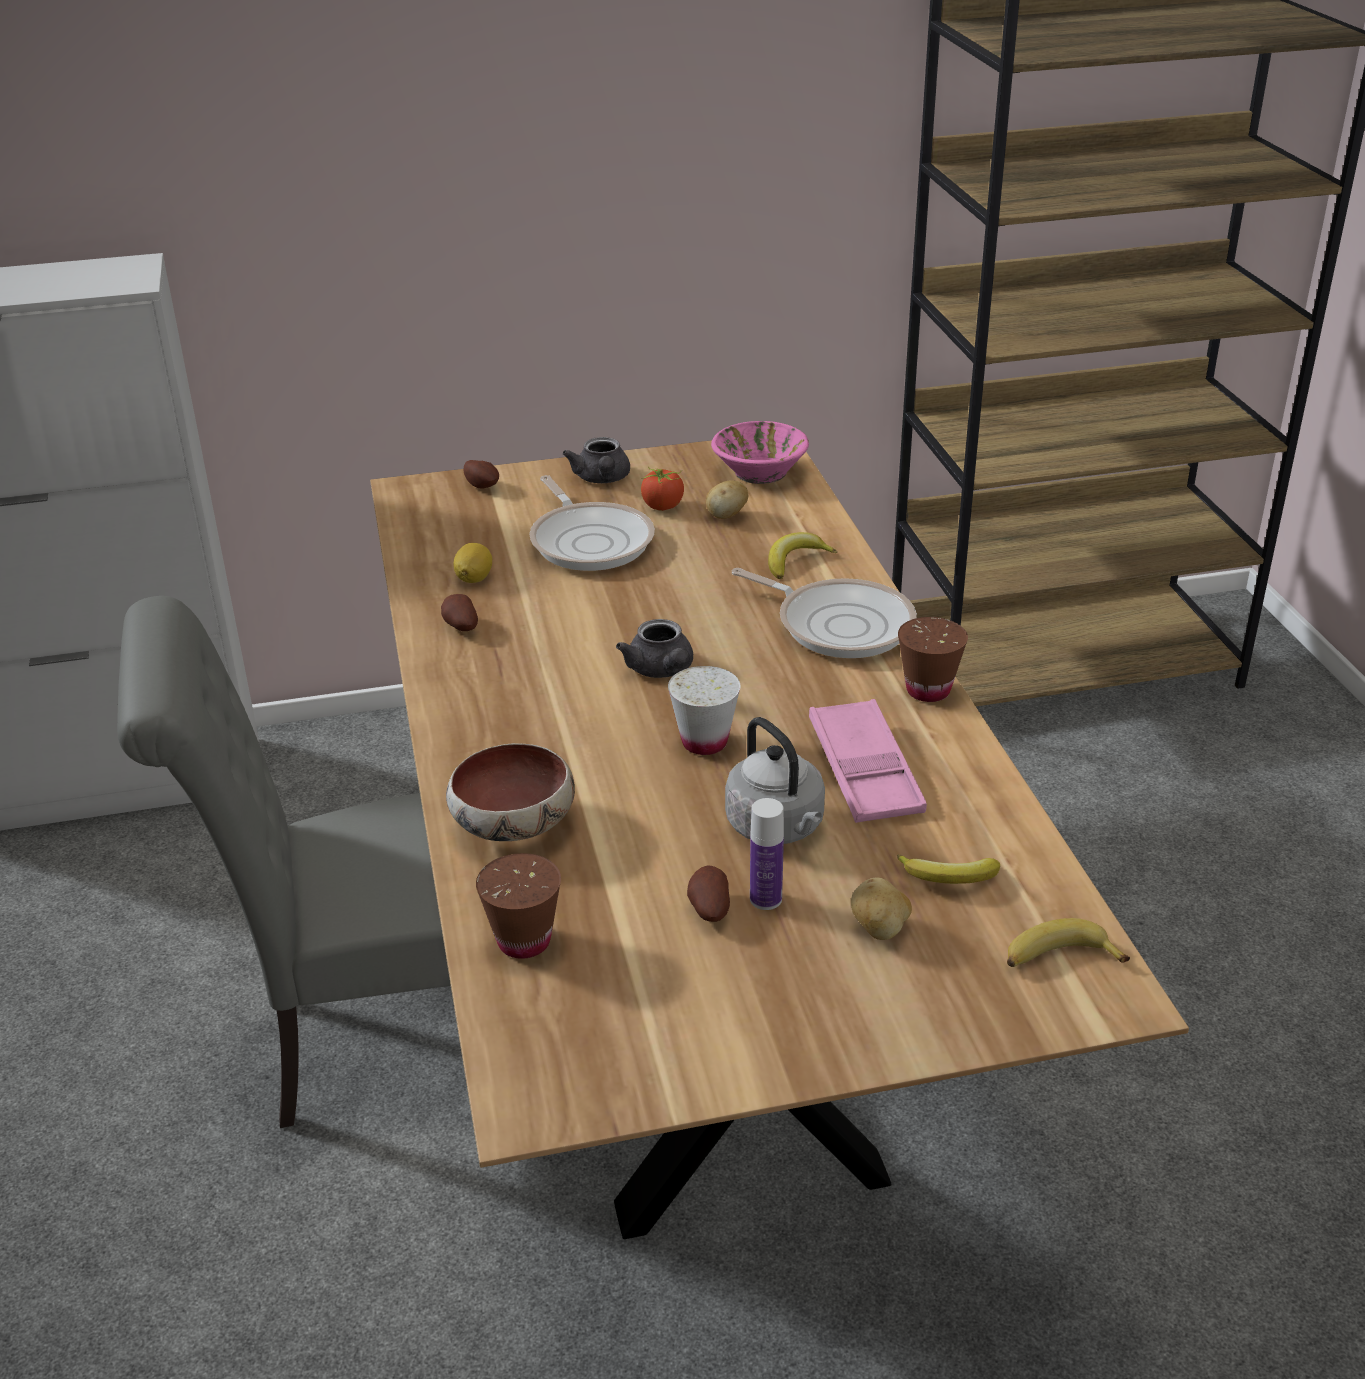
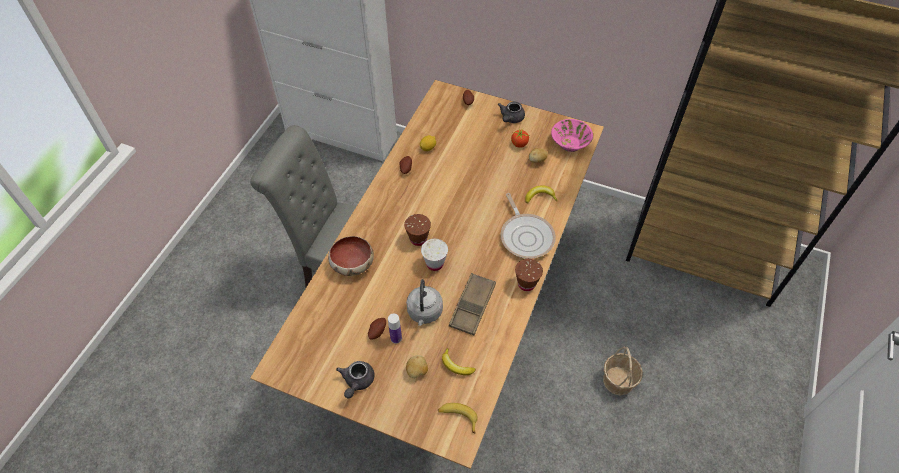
camera: 35 degrees right, 20 degrees up
(524, 941) = (319, 310): brown cup -> brown cup (418, 239)
(590, 541) = (480, 149): frying pan -> none
(662, 671) = (449, 224): grey teapot -> grey teapot (357, 382)
(865, 771) = (472, 306): pink tray -> brown tray
(1133, 924) = (618, 380): none -> basket

